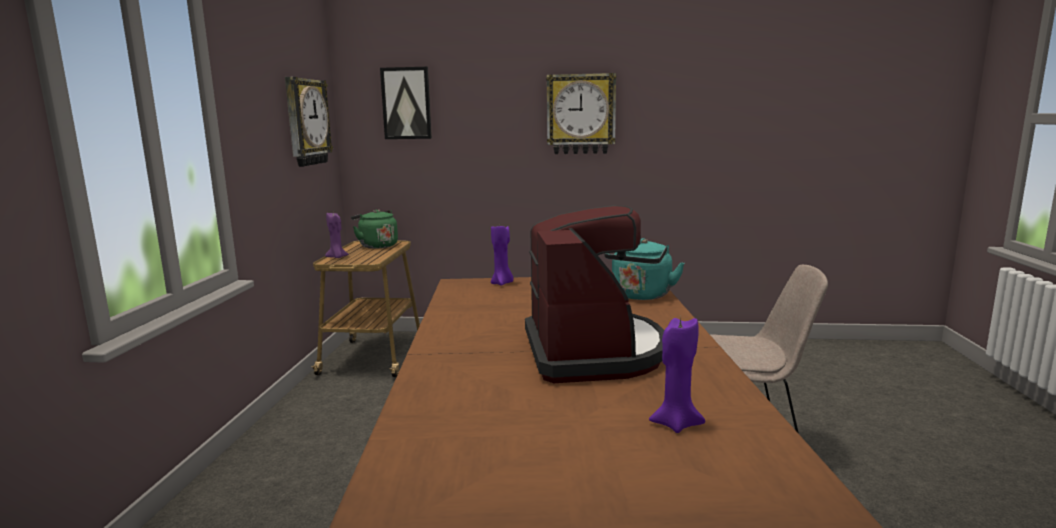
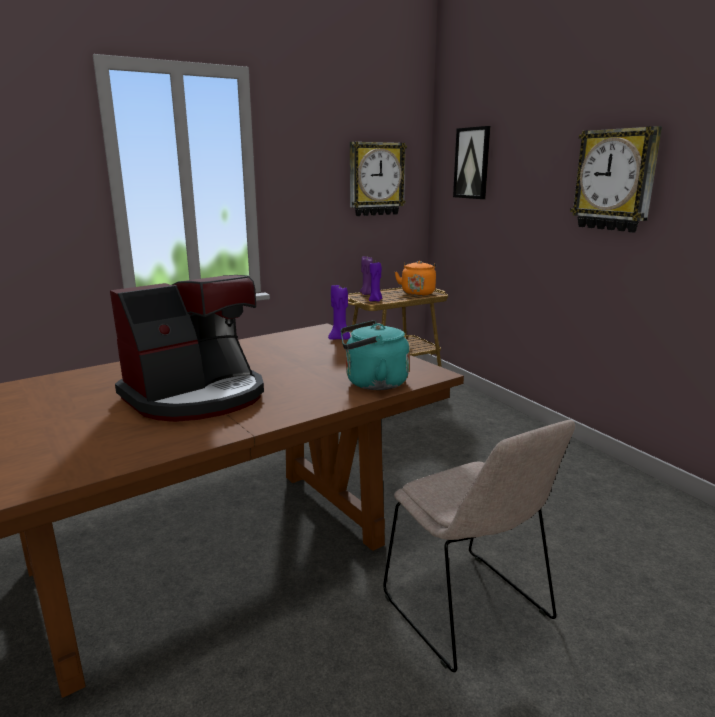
camera: 55 degrees right, 5 degrees up
(377, 246) = (417, 293): green kettle -> orange kettle
(675, 424) = (62, 446): purple candle -> purple candle (375, 300)

